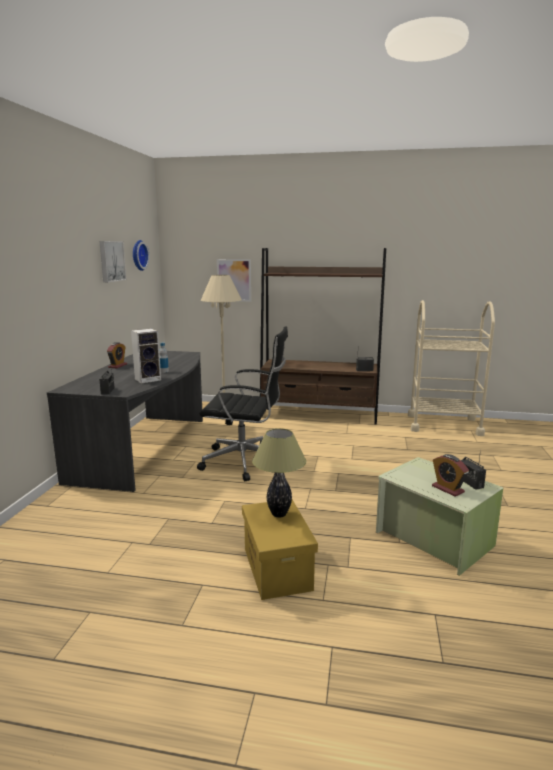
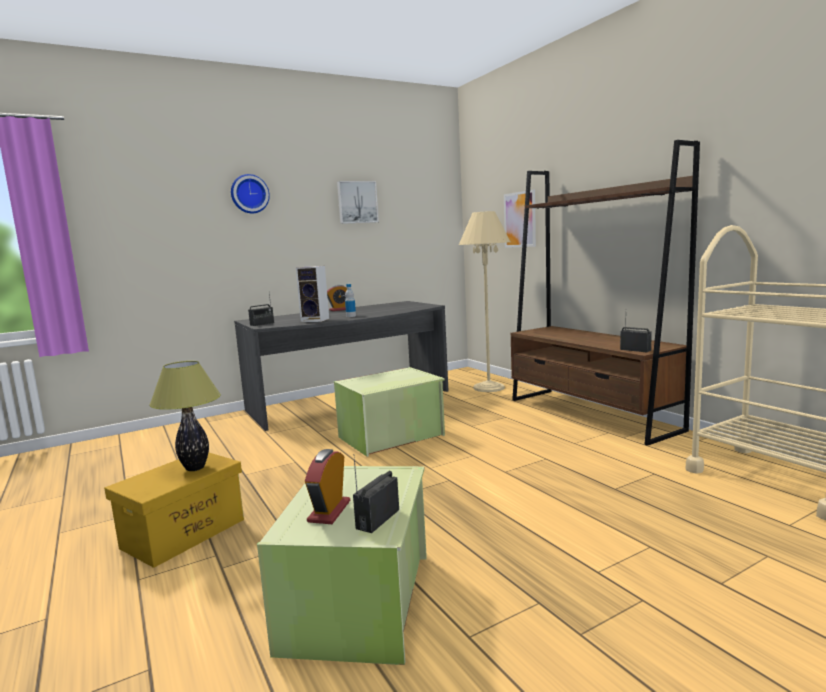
camera: 50 degrees right, 5 degrees down
(138, 255) = (412, 197): wall clock -> wall clock (249, 194)
(245, 462) = (392, 436): black office chair -> green storage box

